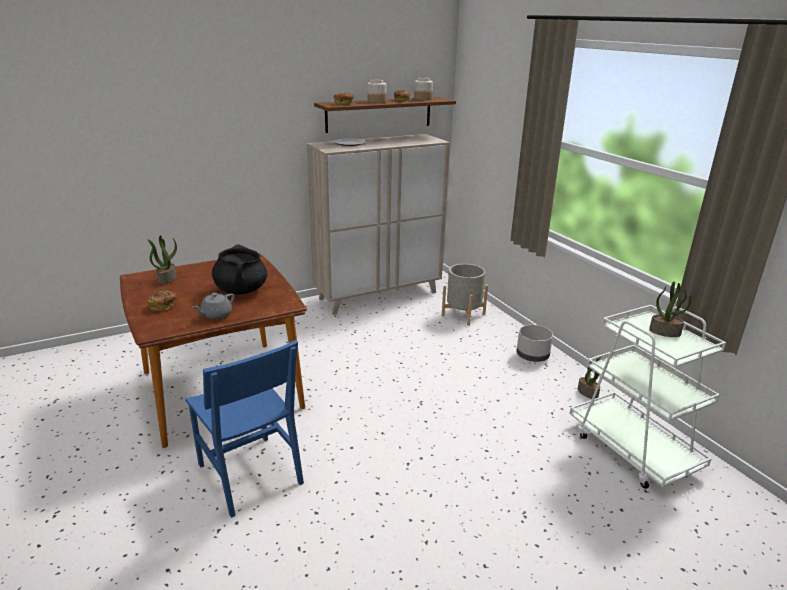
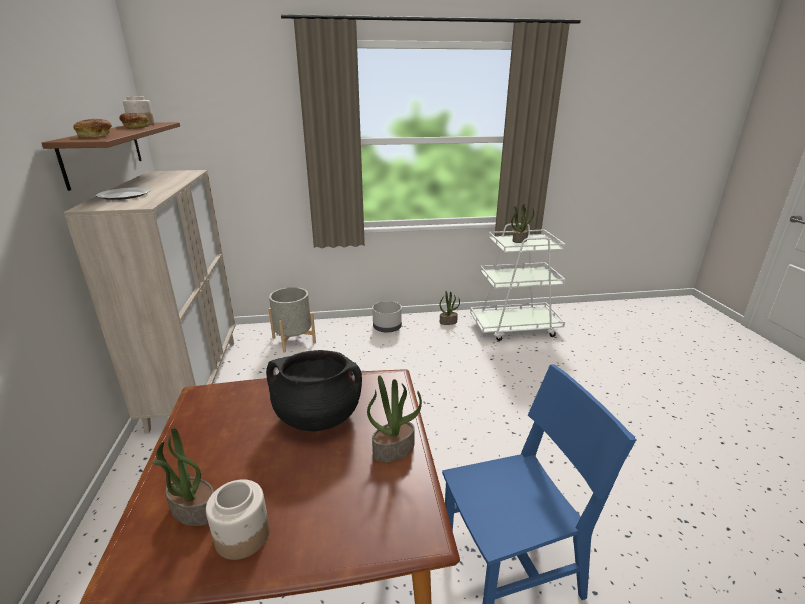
camera: 70 degrees left, 0 degrees up
(163, 306) = (323, 517): bread -> none
(216, 315) = (393, 449): grey teapot -> potted plant
(376, 102) = (117, 131): jar -> jar (242, 536)

